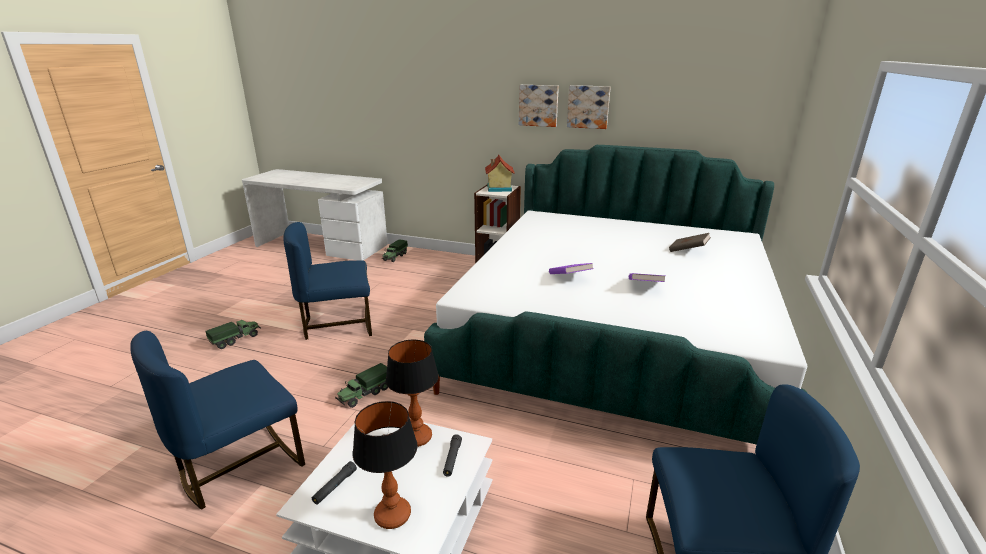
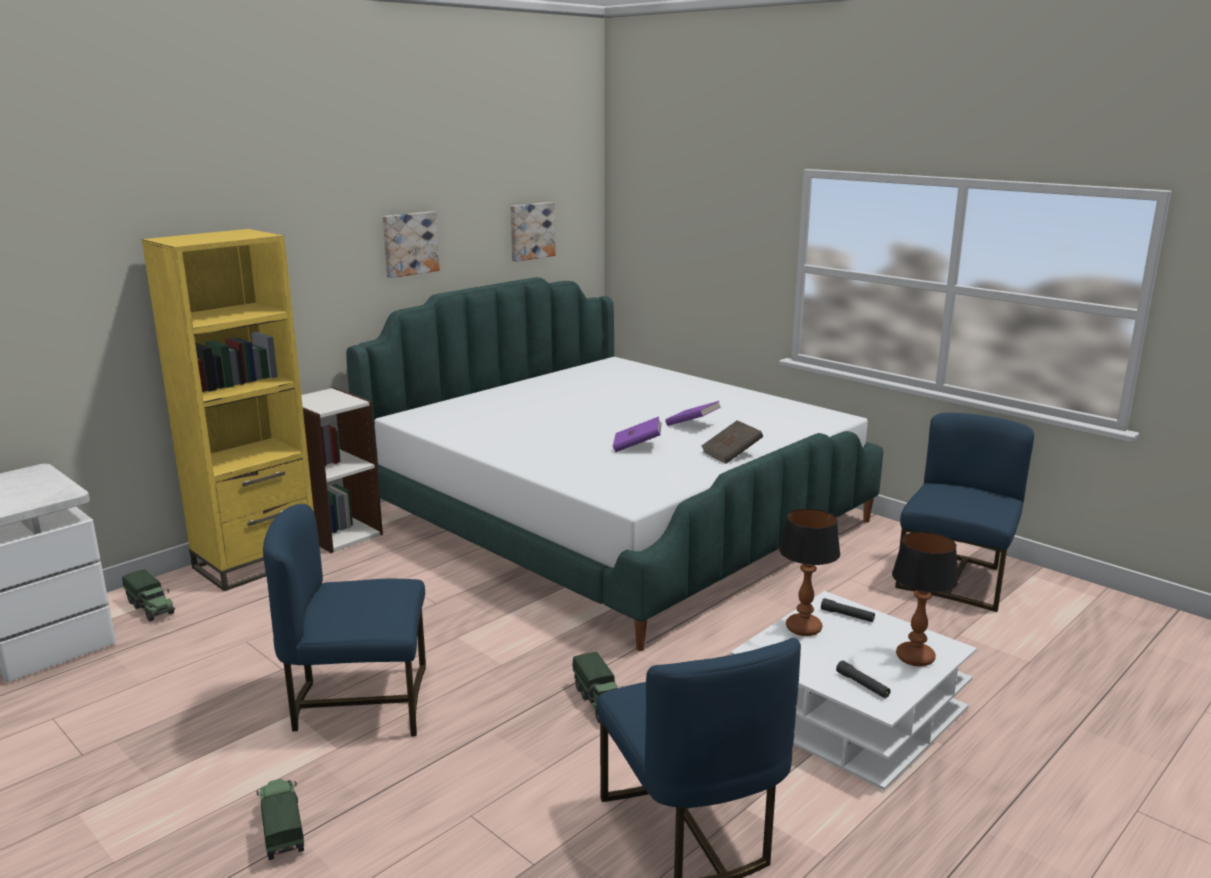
camera: 65 degrees left, 5 degrees down
(338, 324) = (360, 703): blue chair -> blue chair turned 75 degrees clockwise
(450, 261) = (256, 563): none -> yellow bookcase
(498, 188) = (323, 399): toy house -> none
(538, 105) = (342, 252): picture -> picture (531, 231)
(688, 251) = (625, 388): brown book -> brown book (731, 454)

